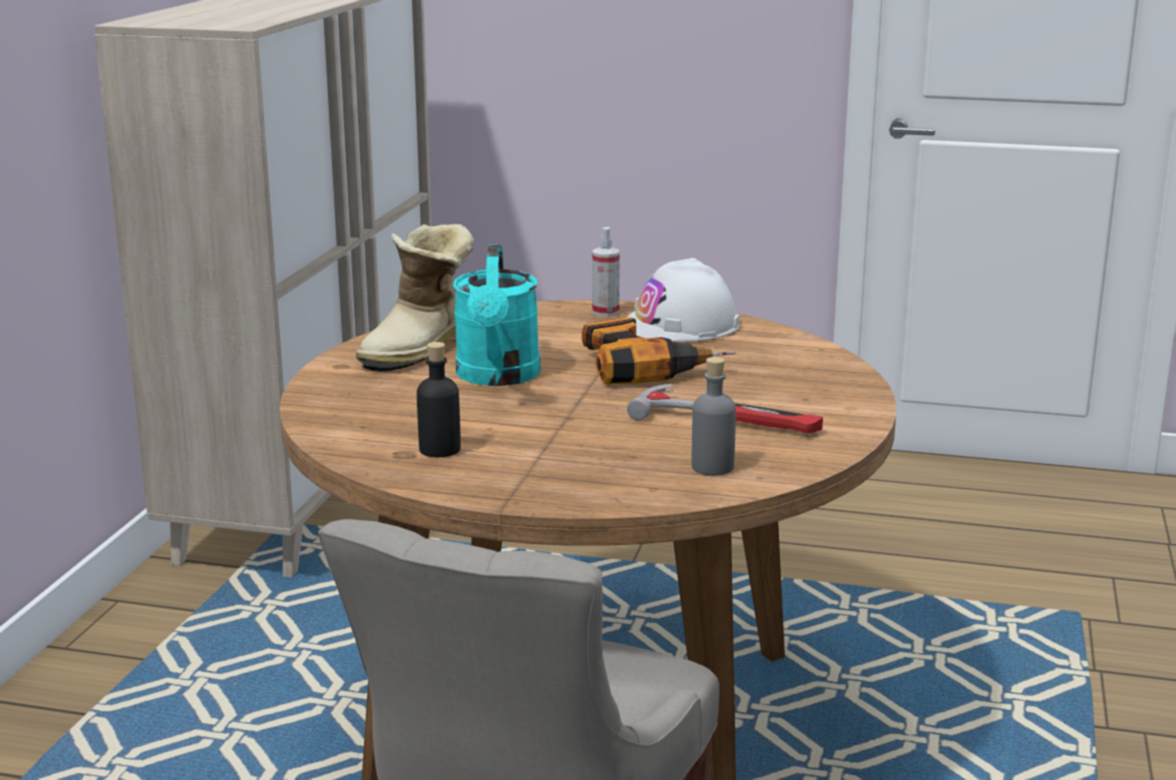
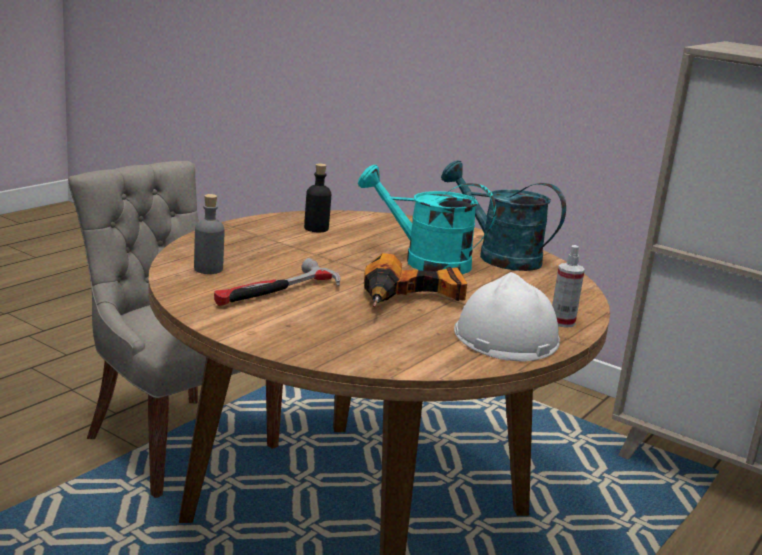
camera: 110 degrees right, 0 degrees up
(421, 350) = (498, 256): boot -> turquoise watering can

